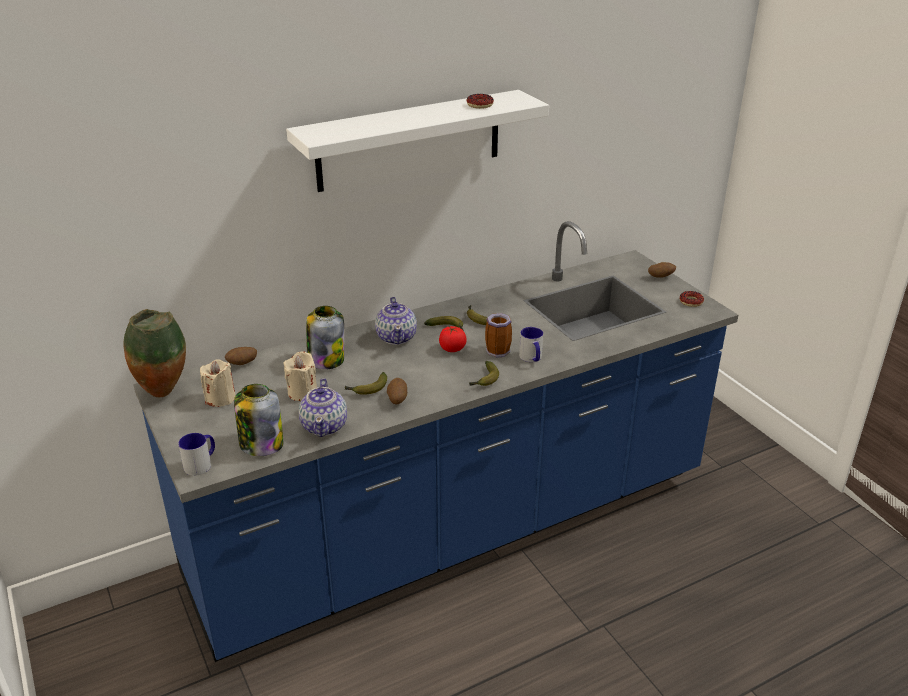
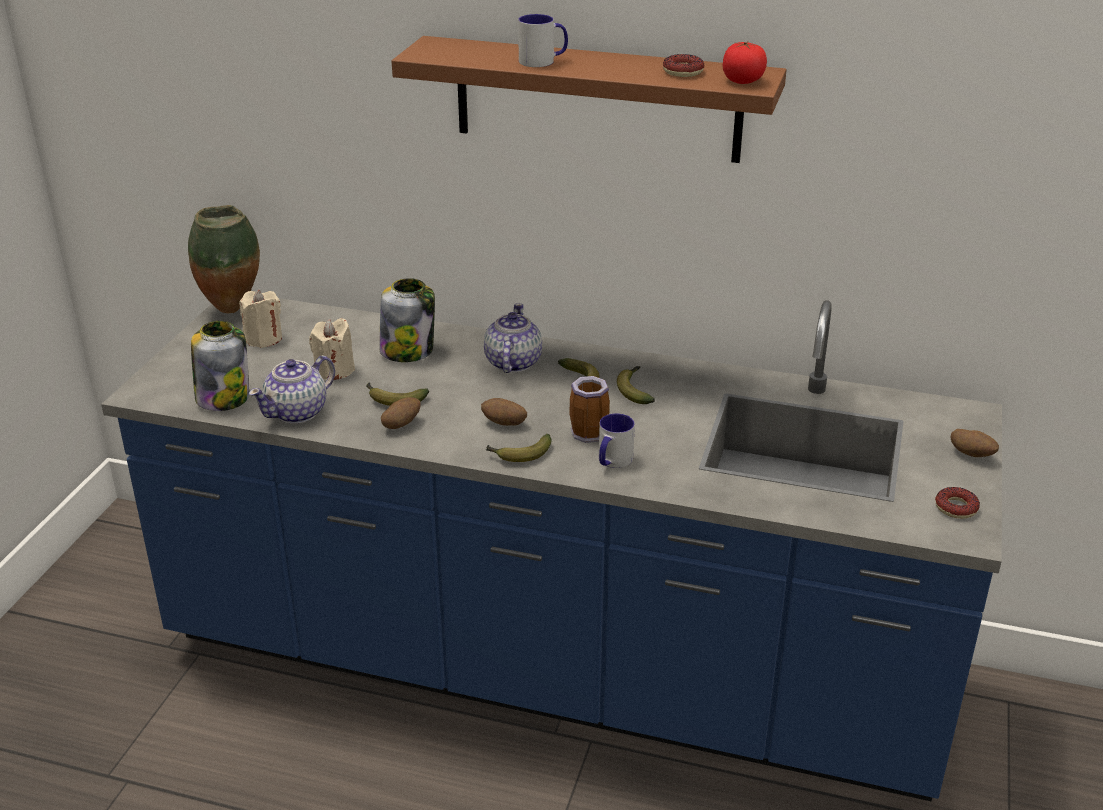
camera: 45 degrees right, 0 degrees up
(201, 464) = (156, 387): mug -> mug (543, 61)
(242, 364) = (333, 316): potato -> potato (504, 424)
(397, 337) = (512, 363): teapot -> teapot turned 150 degrees clockwise
(409, 140) = (597, 99): white shelf -> brown shelf
(452, 348) = (546, 404): tomato -> tomato (743, 81)

